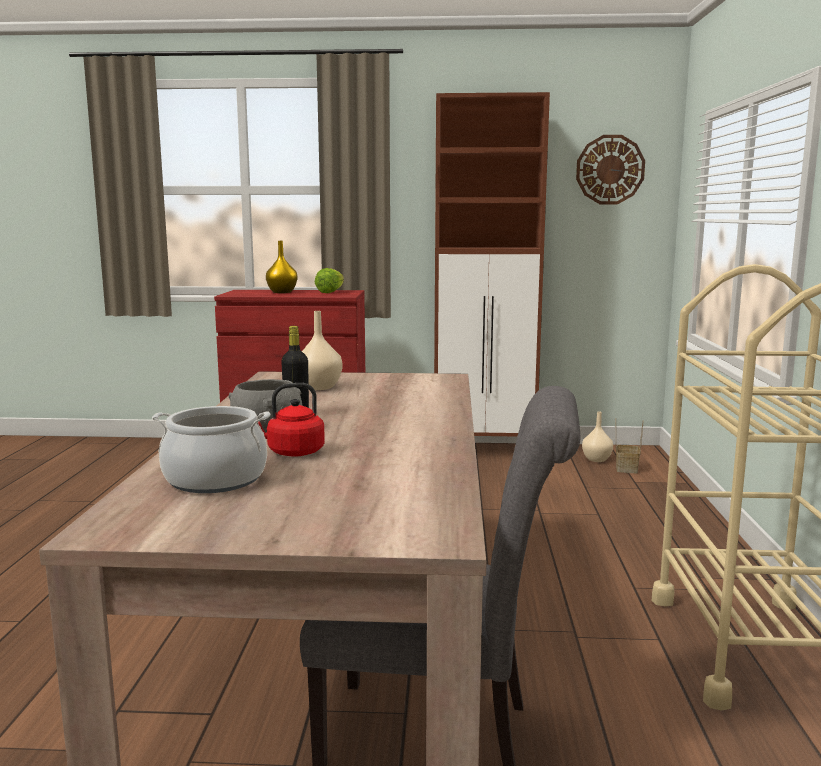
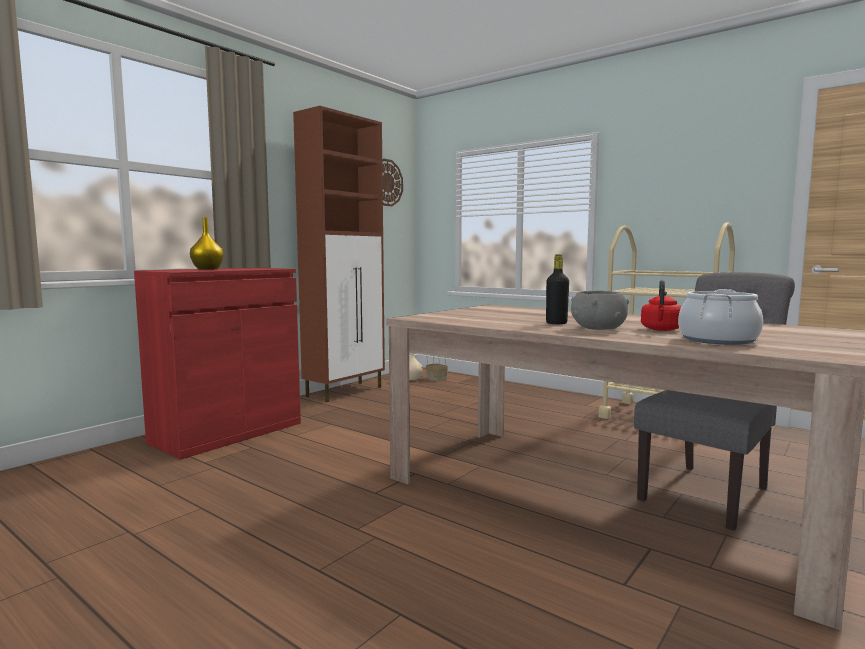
camera: 55 degrees left, 5 degrees down
(319, 387) = (477, 316): beige vase -> none
(330, 292) = (248, 268): lettuce -> none

